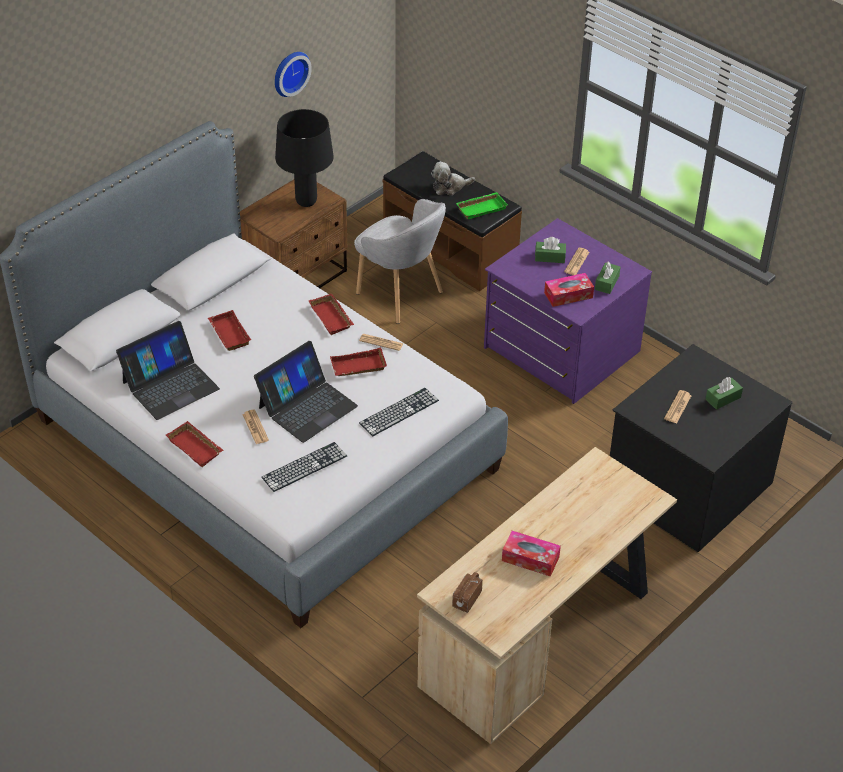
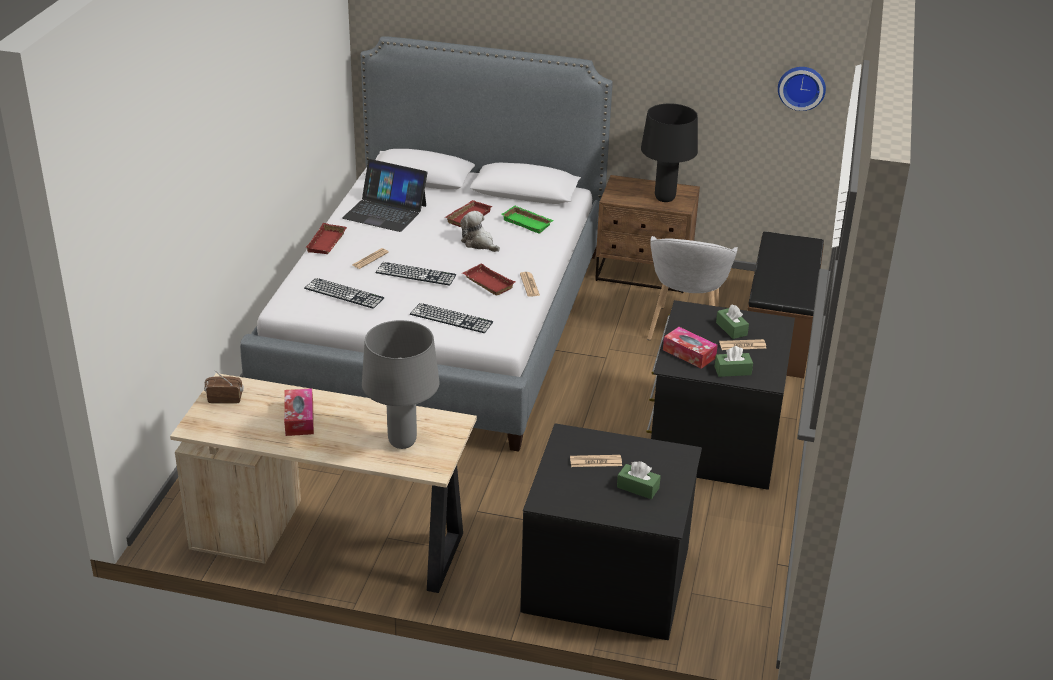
camera: 60 degrees right, 10 degrees down
(289, 72) = (703, 73): wall clock -> wall clock (801, 87)
(307, 406) = (416, 274): laptop -> keyboard
(332, 317) = (536, 254): red tray -> none
(450, 187) = (790, 266): plush toy -> plush toy (479, 243)
(481, 208) = (782, 290): green tray -> green tray (528, 222)
(560, 350) = (713, 439): purple dresser -> black dresser
(606, 505) = (402, 442): none -> grey table lamp

